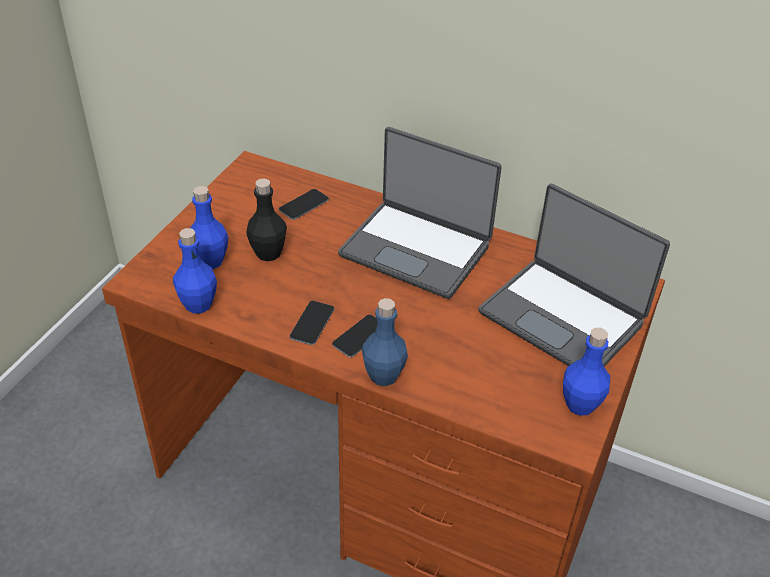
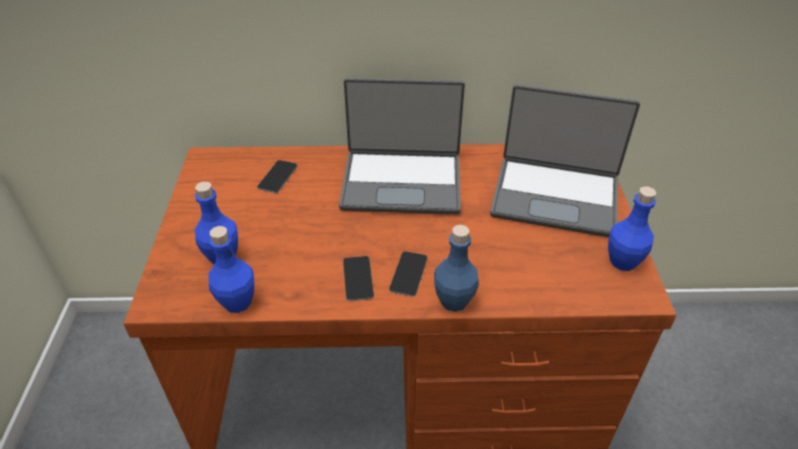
camera: 25 degrees left, 0 degrees up
(268, 253) = (274, 230): black bottle -> none

